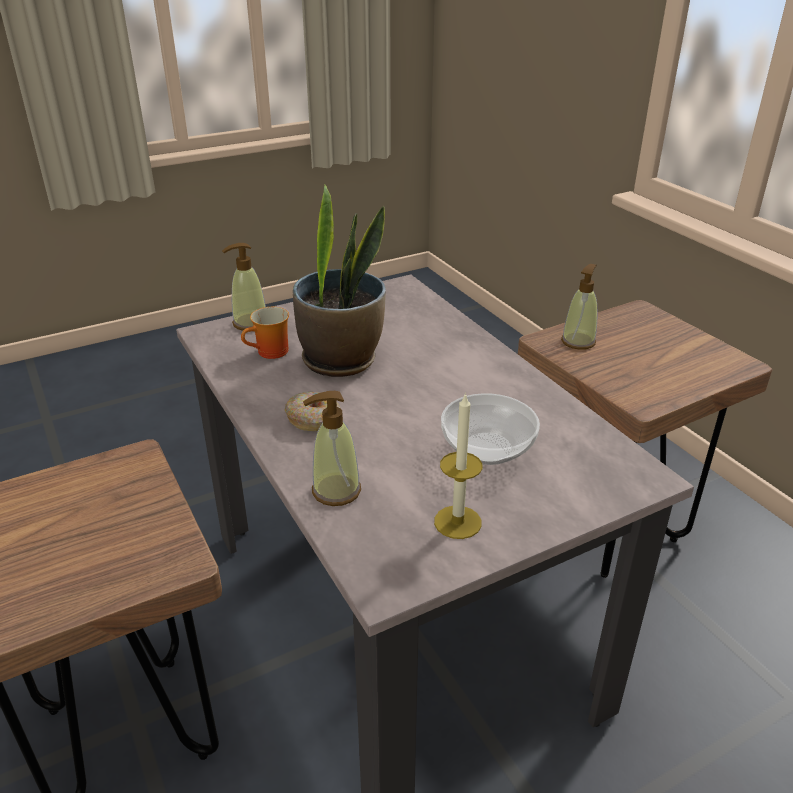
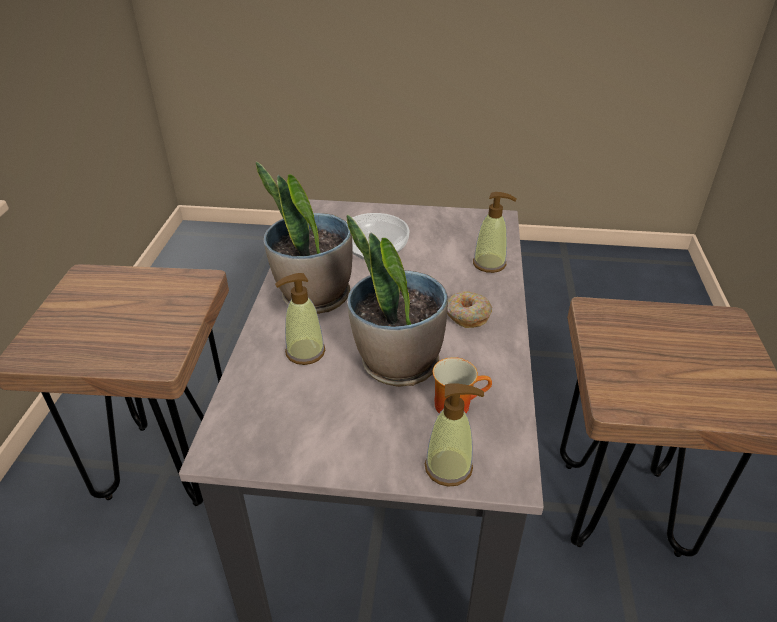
camera: 145 degrees left, 5 degrees up
(457, 522) = (437, 226): candle -> none
(478, 379) = (314, 296): none -> potted plant
(578, 341) = (139, 349): soap dispenser -> soap dispenser (305, 352)

